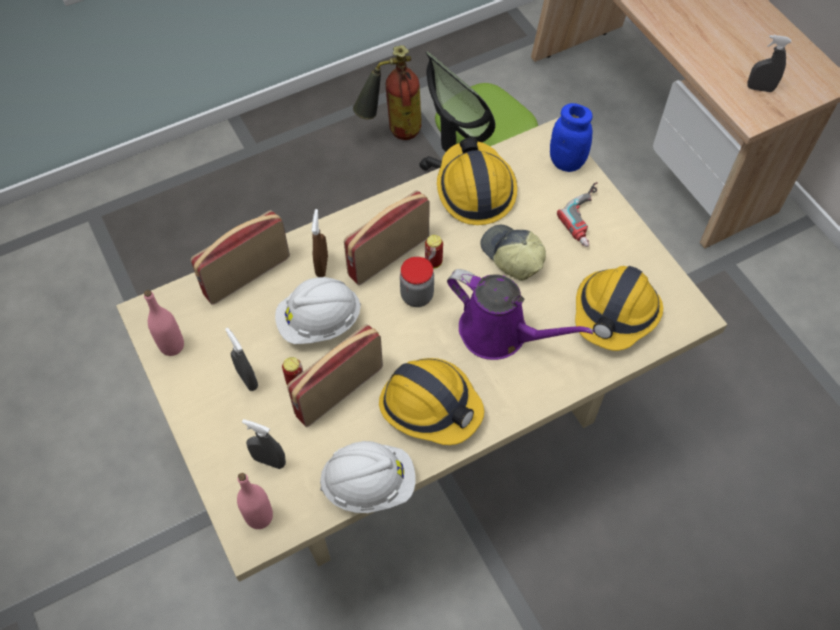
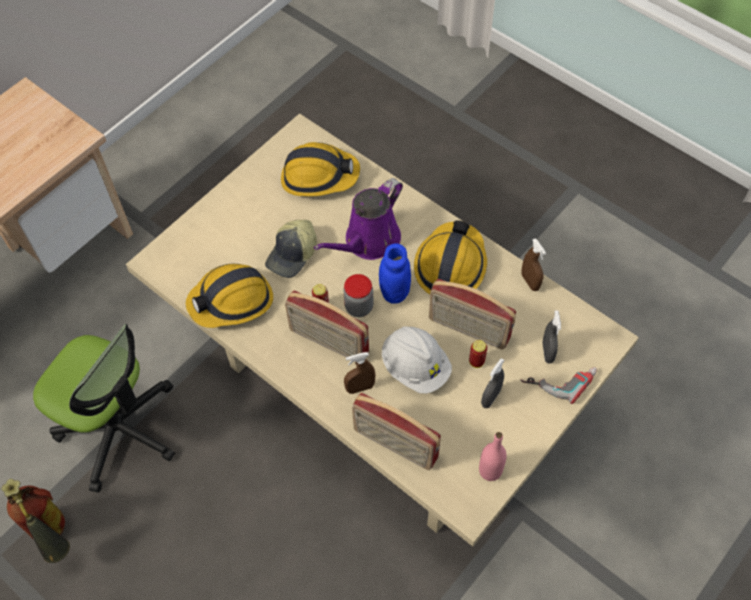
camera: 110 degrees left, 0 degrees up
(259, 516) = (591, 340): pink bottle -> none
(369, 484) = (530, 282): white hard hat -> brown spray bottle
(500, 333) = (368, 241): purple watering can -> purple watering can turned 150 degrees counterclockwise
(566, 162) = (178, 244): blue jar -> blue jar (394, 292)
(589, 218) = (233, 213): power drill -> power drill (559, 378)
(760, 88) = (44, 137): grey spray bottle -> none

